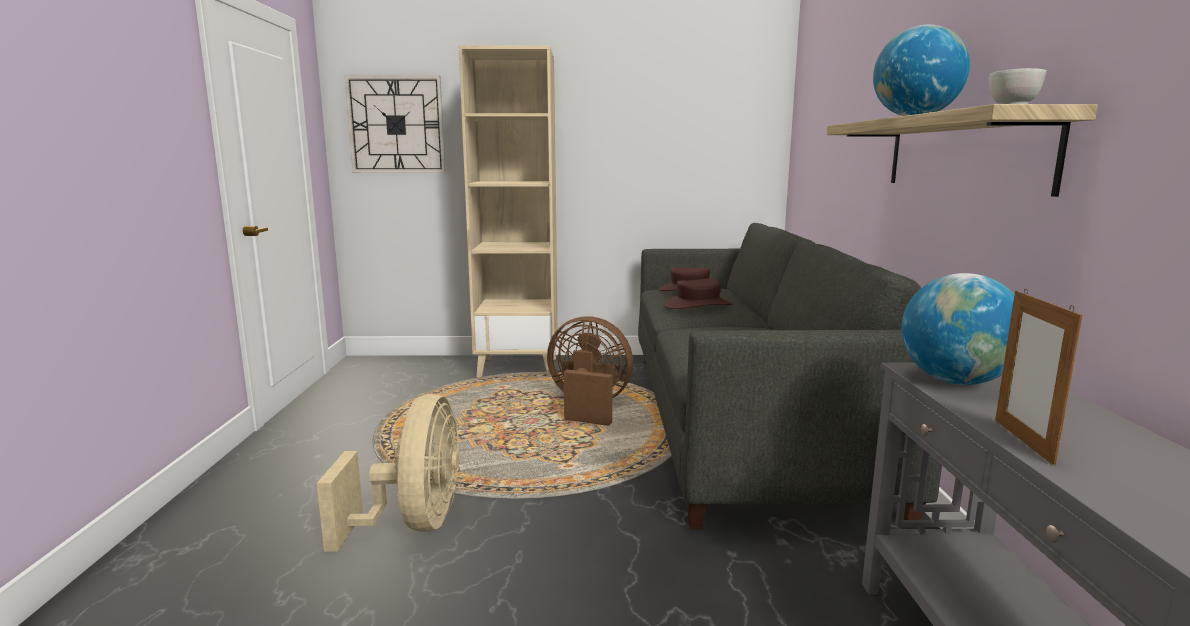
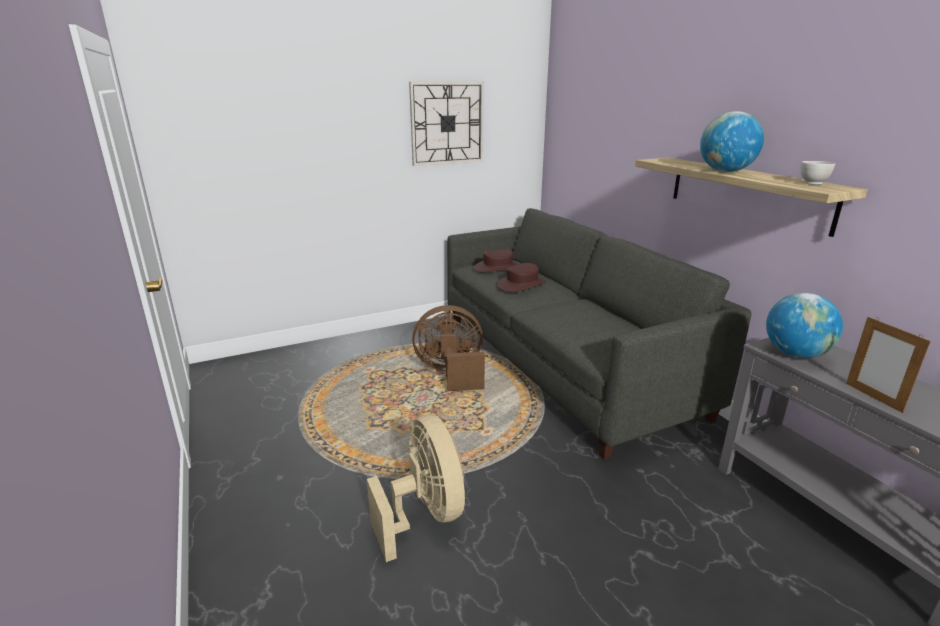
camera: 25 degrees left, 10 degrees up
(396, 125) = (217, 142): wall clock -> wall clock (447, 123)
(518, 367) = (362, 346): beige bookcase -> none

